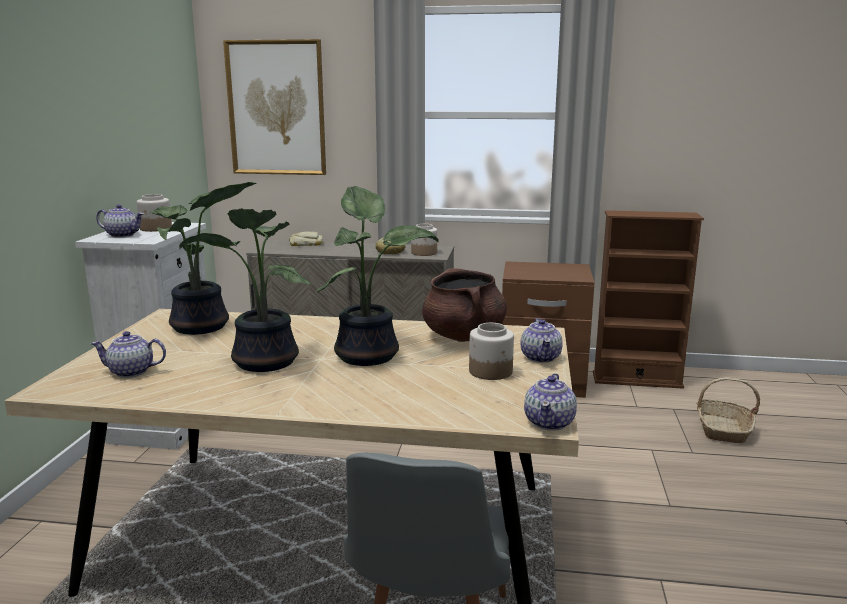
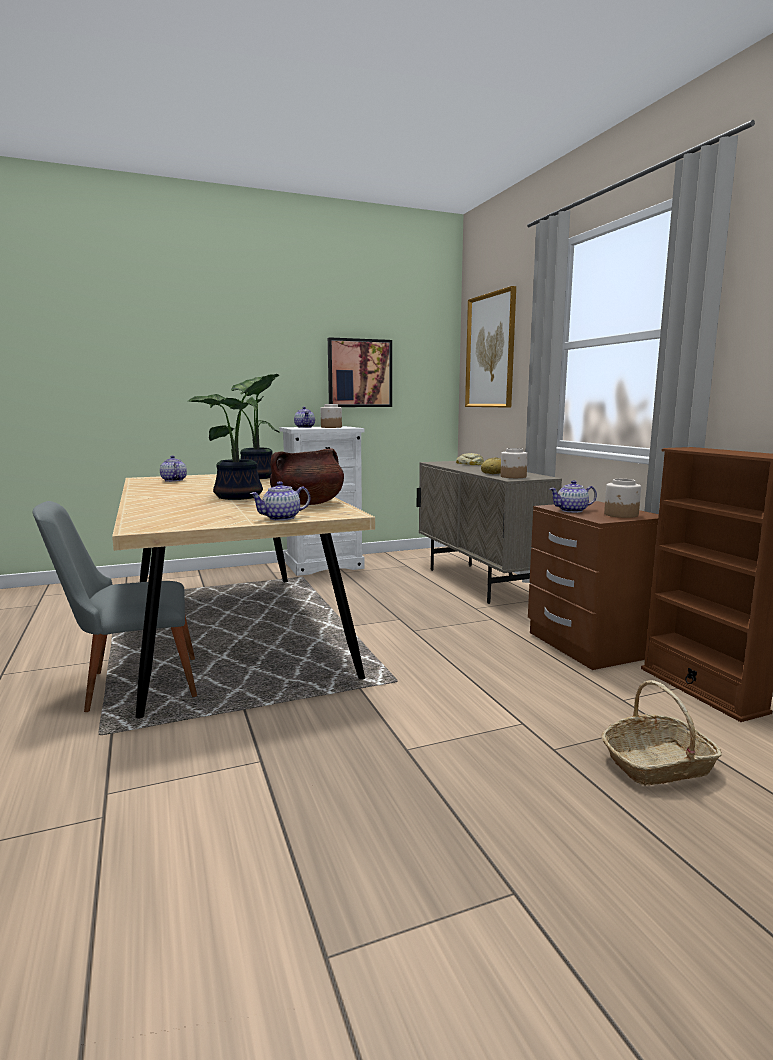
camera: 60 degrees right, 5 degrees down
(133, 142) = (359, 373): none -> picture
(262, 363) = (205, 488): potted plant -> none
(491, 372) = (234, 513): jar -> jar (621, 515)
(550, 422) = (141, 529): teapot -> teapot (572, 510)

